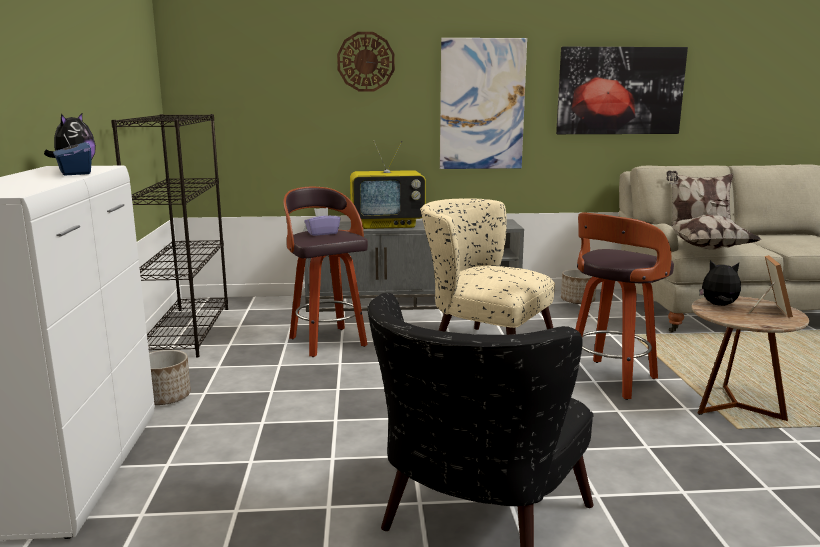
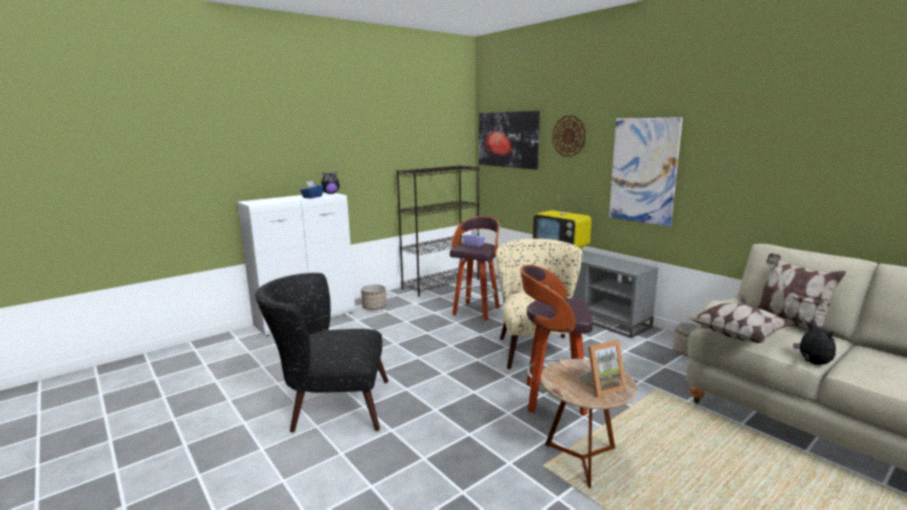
camera: 55 degrees right, 0 degrees up
(620, 91) = (773, 167): picture -> picture (508, 139)
(719, 305) = (581, 368): plush toy -> plush toy (812, 363)

